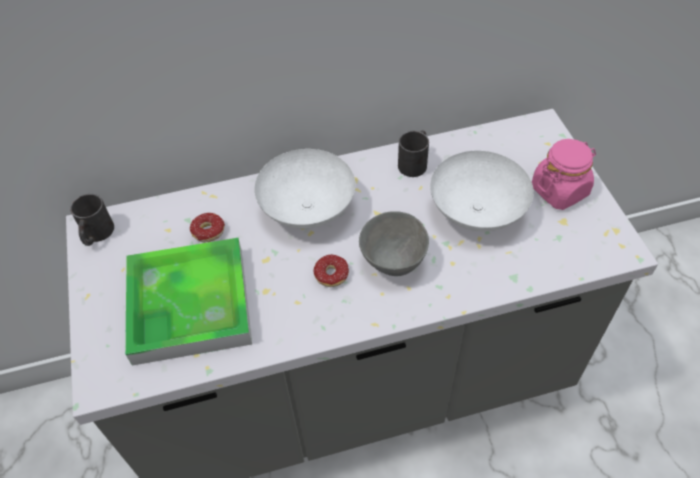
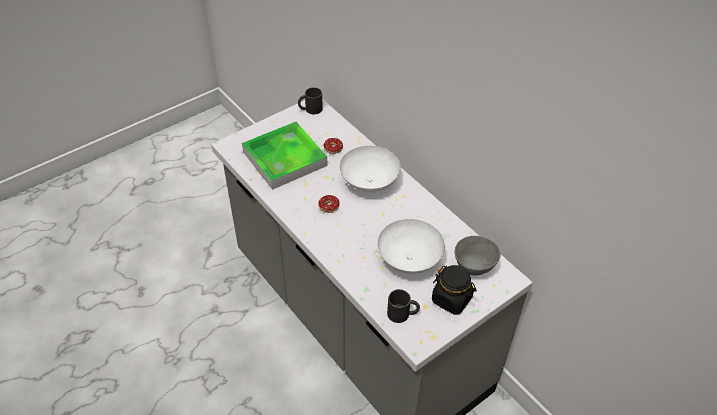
camera: 65 degrees right, 5 degrees down
(392, 262) = (350, 230): grey bowl -> grey bowl (474, 267)
(415, 162) = (434, 219): black mug -> black mug (403, 314)
(559, 190) = (452, 299): pink jar -> black jar

